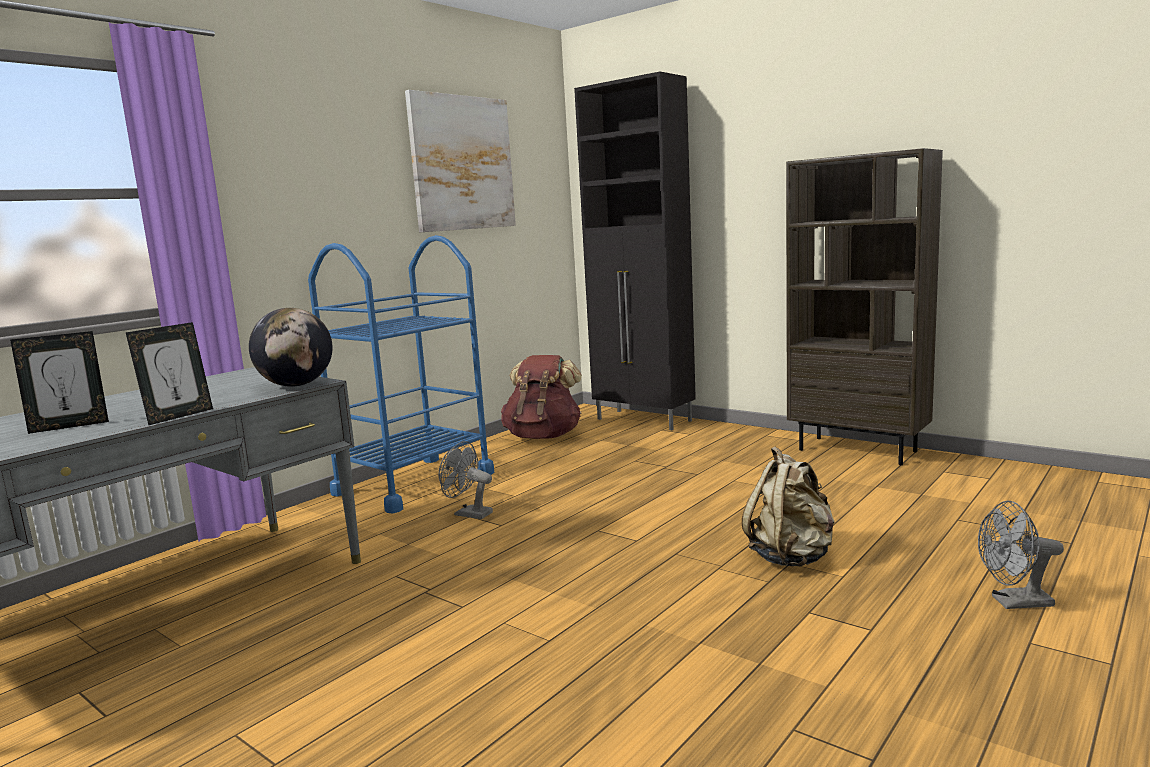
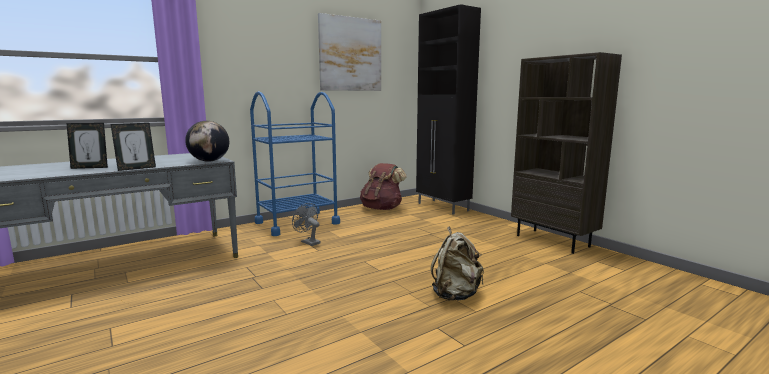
camera: 15 degrees right, 0 degrees up
(1014, 603) = (570, 348): grey fan -> none

